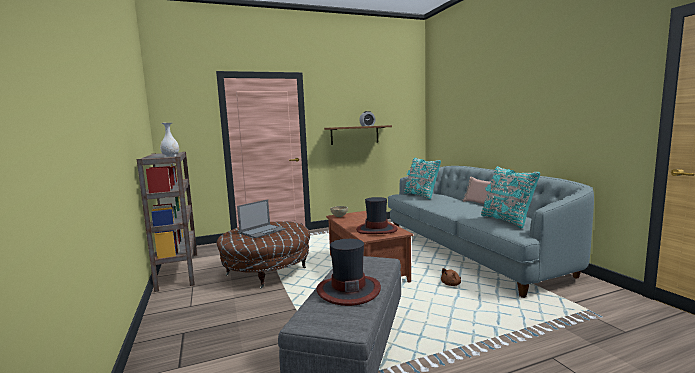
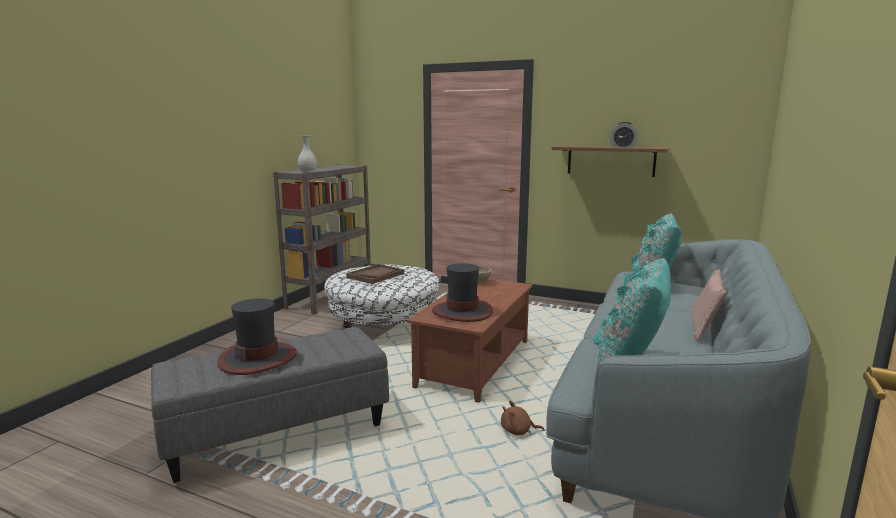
camera: 45 degrees right, 5 degrees up
(263, 231) = (375, 275): laptop -> brown tray
(267, 271) = (383, 325): brown ottoman -> white ottoman

